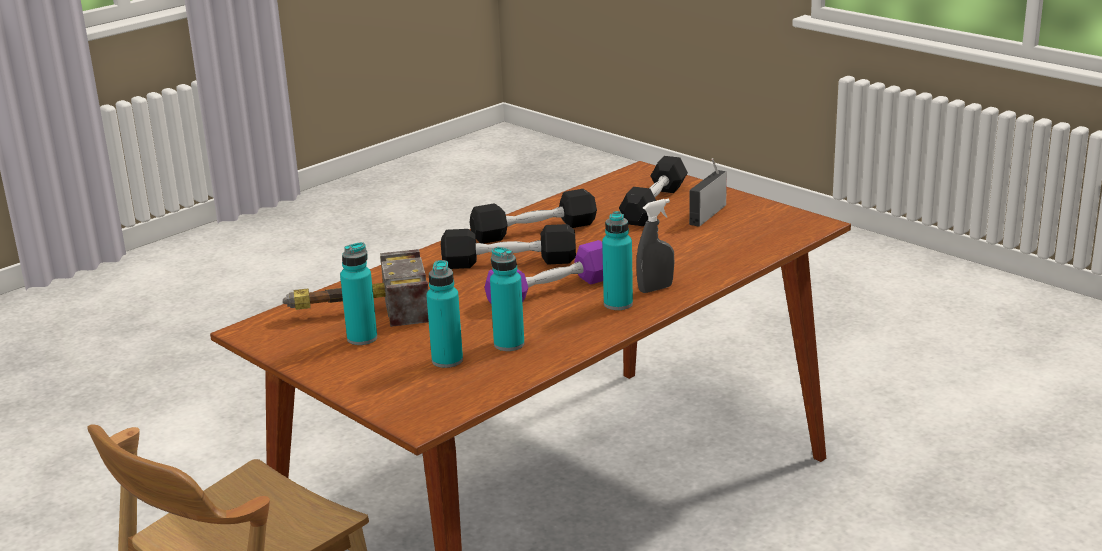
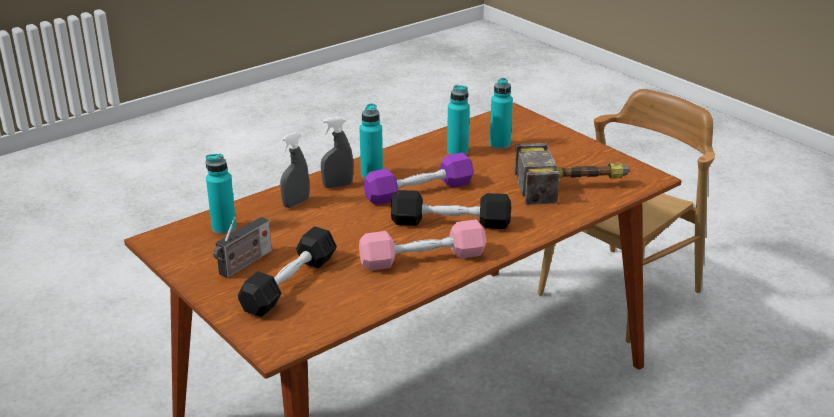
camera: 175 degrees left, 5 degrees up
(362, 338) = (562, 164): turquoise bottle -> turquoise bottle (224, 228)
(534, 231) = (422, 258): black dumbbell -> pink dumbbell
(694, 266) = (296, 203): none -> grey spray bottle

